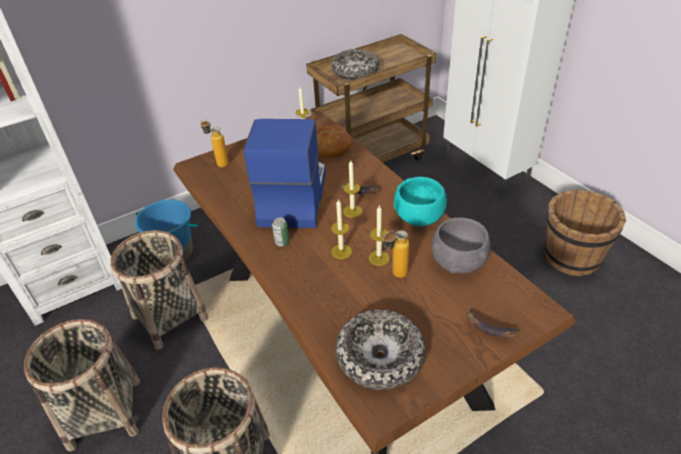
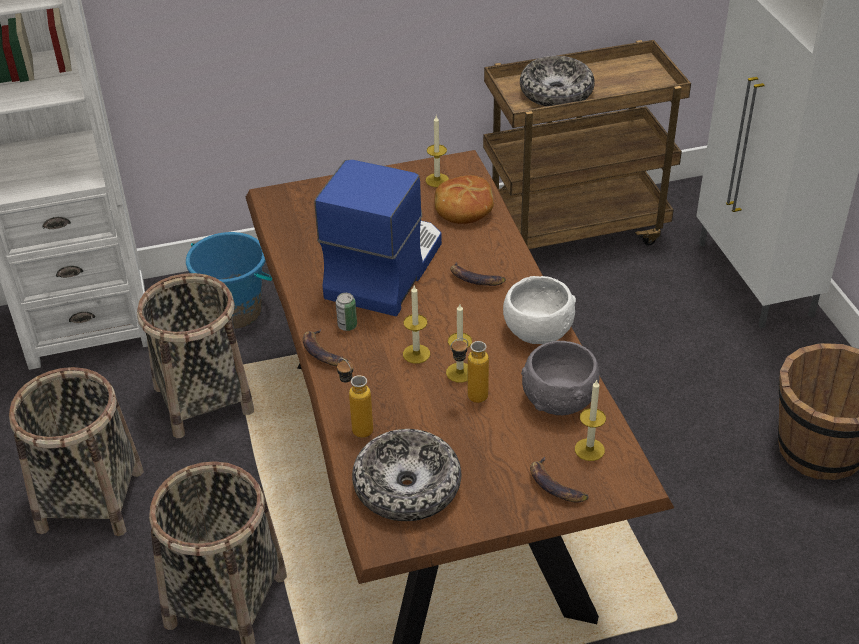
camera: 15 degrees right, 0 degrees up
(219, 163) = (306, 200): bottle -> bottle (356, 426)
(271, 266) = (323, 352): none -> banana
(352, 211) = (454, 304): candle -> candle (589, 449)
(418, 217) = (536, 331): turquoise bowl -> white bowl

